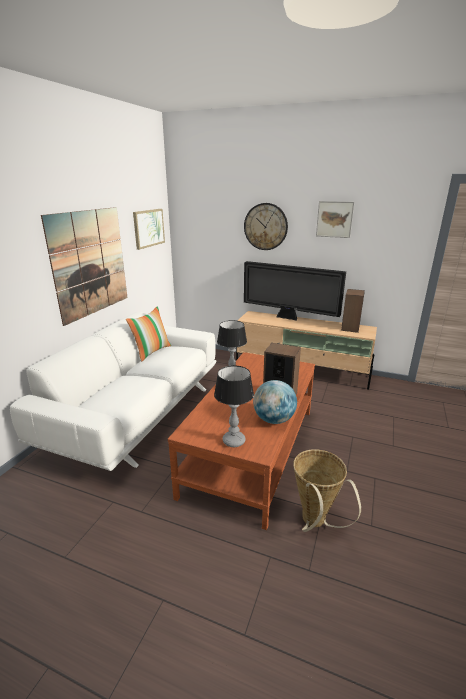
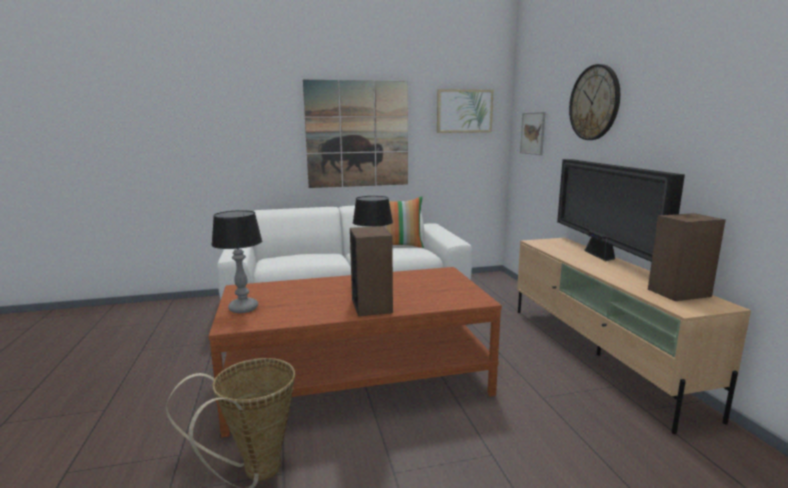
camera: 55 degrees right, 10 degrees down
(273, 420) = (308, 315): globe -> none
(334, 219) = (686, 75): picture -> picture (532, 133)

